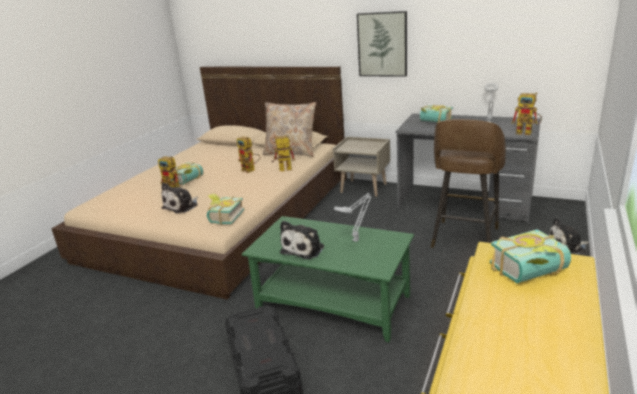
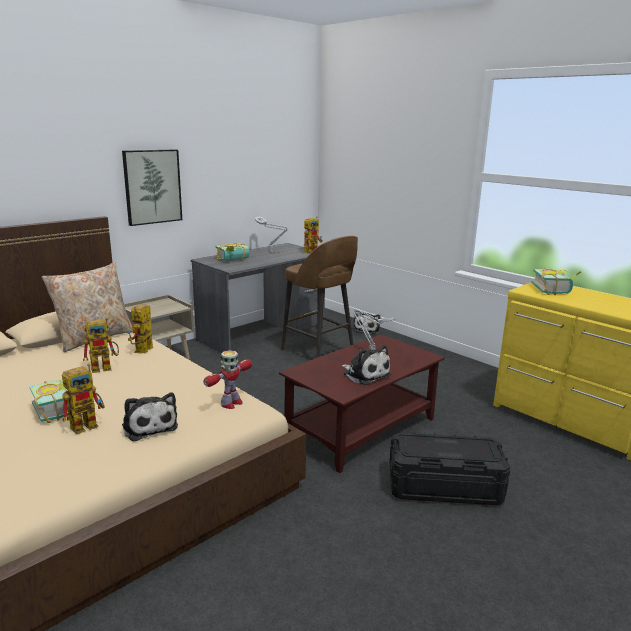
camera: 70 degrees left, 5 degrees down
(223, 217) = (231, 403): book -> toy robot
(334, 303) = (361, 428): green coffee table -> brown coffee table

